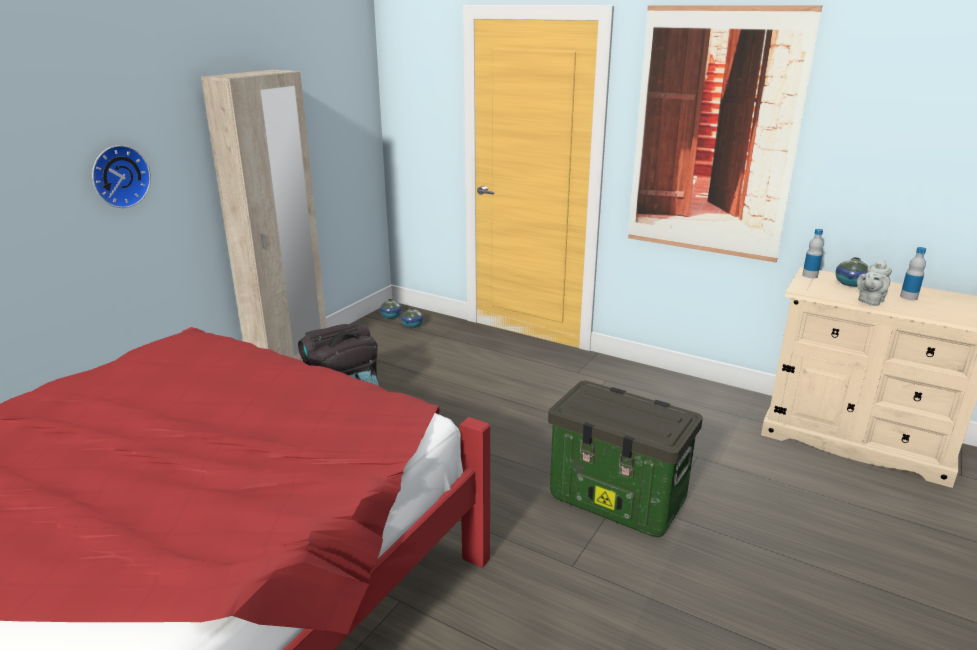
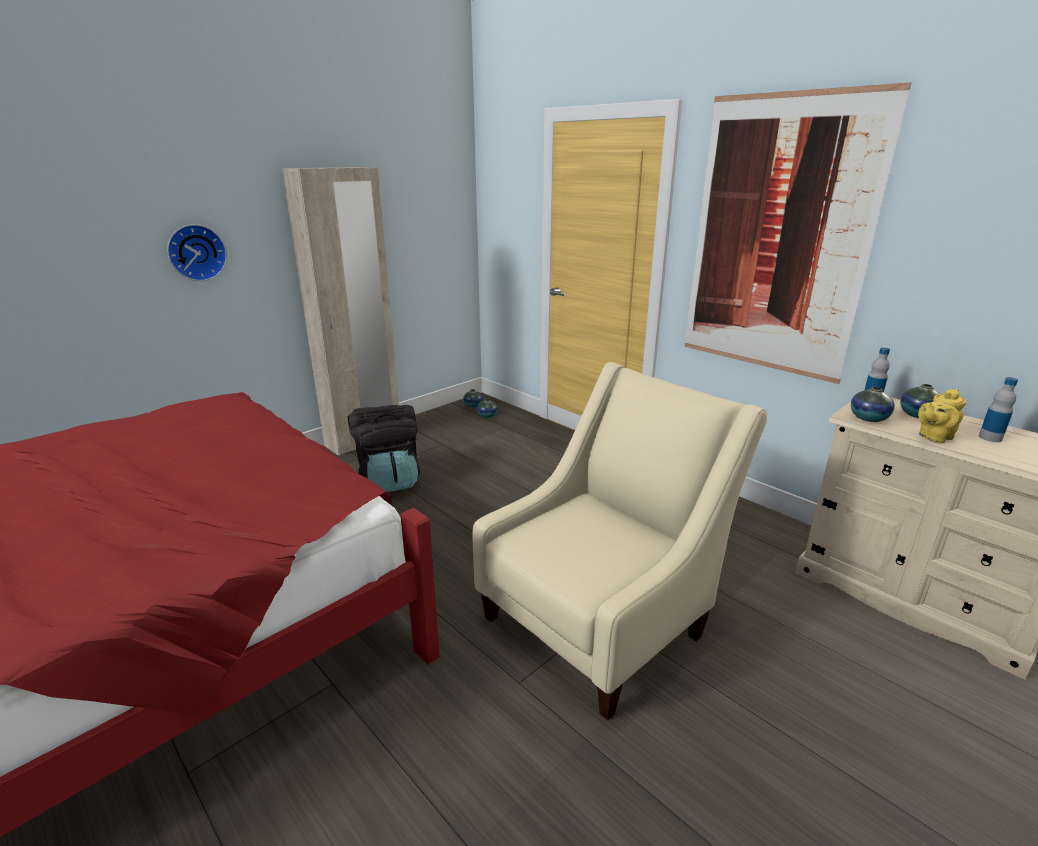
camera: 15 degrees right, 0 degrees up
(619, 500) = (603, 619): storage box -> beige armchair
(815, 291) = (868, 418): none -> vase
(869, 301) = (933, 437): grey teapot -> yellow teapot

